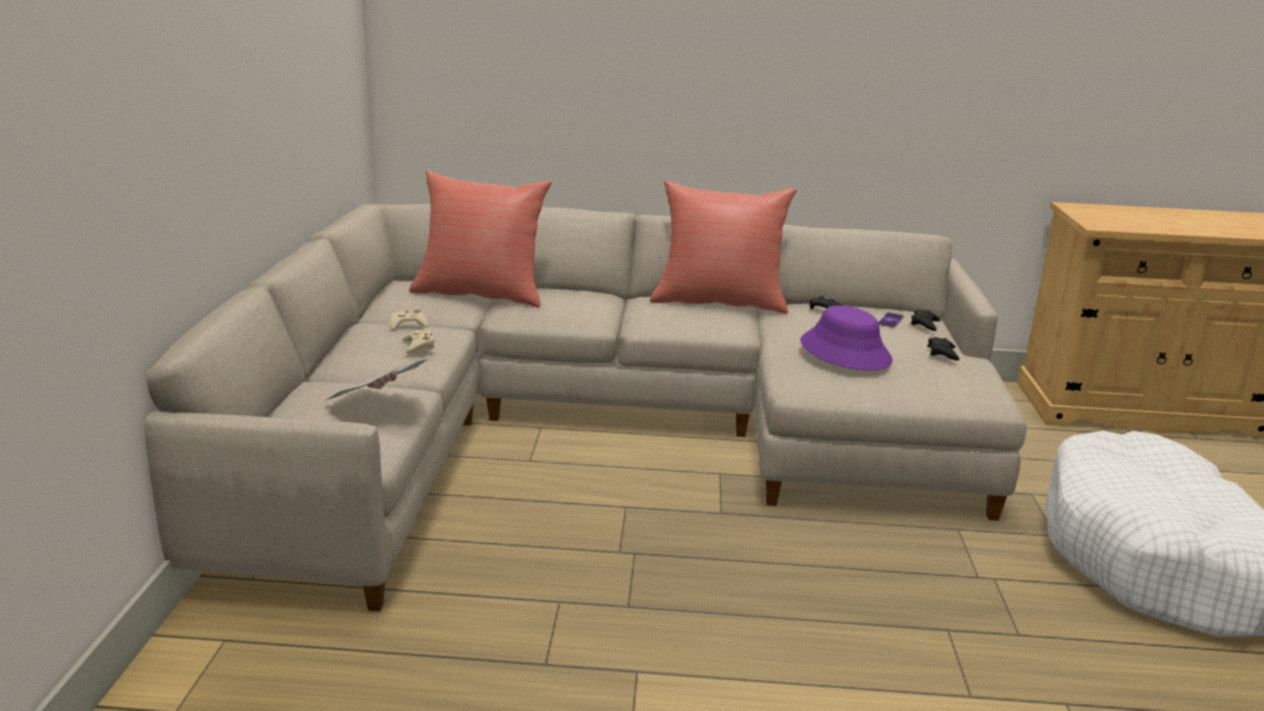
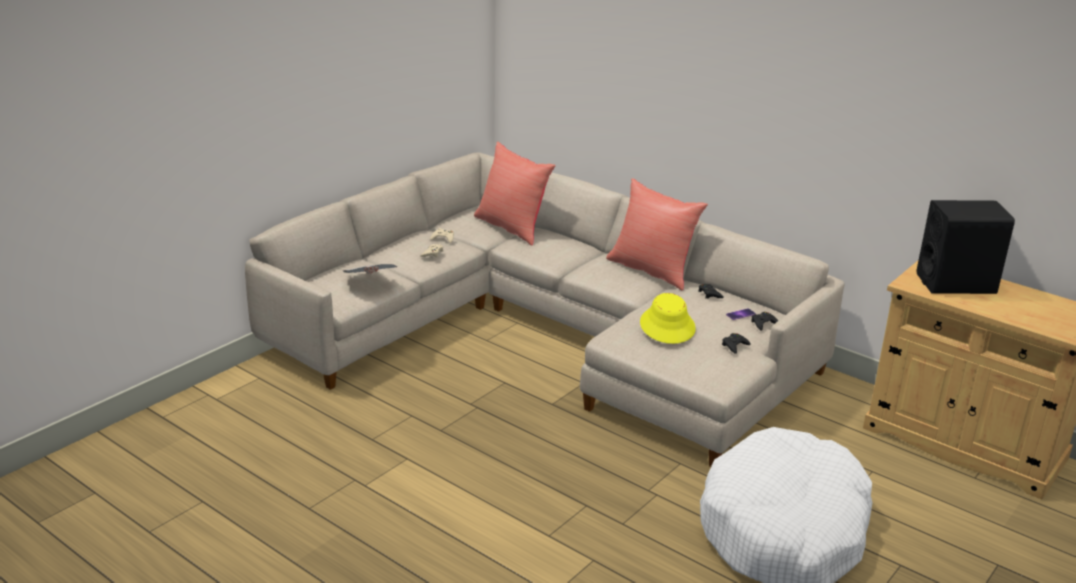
camera: 35 degrees right, 5 degrees up
(845, 352) = (667, 326): purple hat -> yellow hat
(1130, 217) = (956, 283): none -> black speaker

